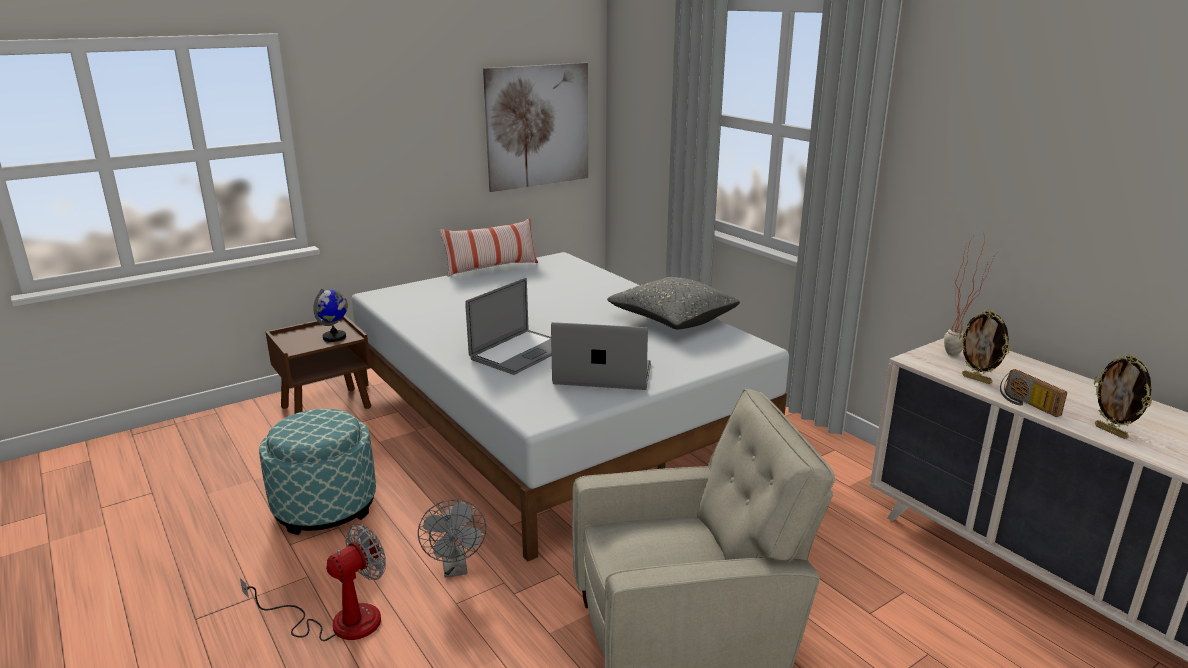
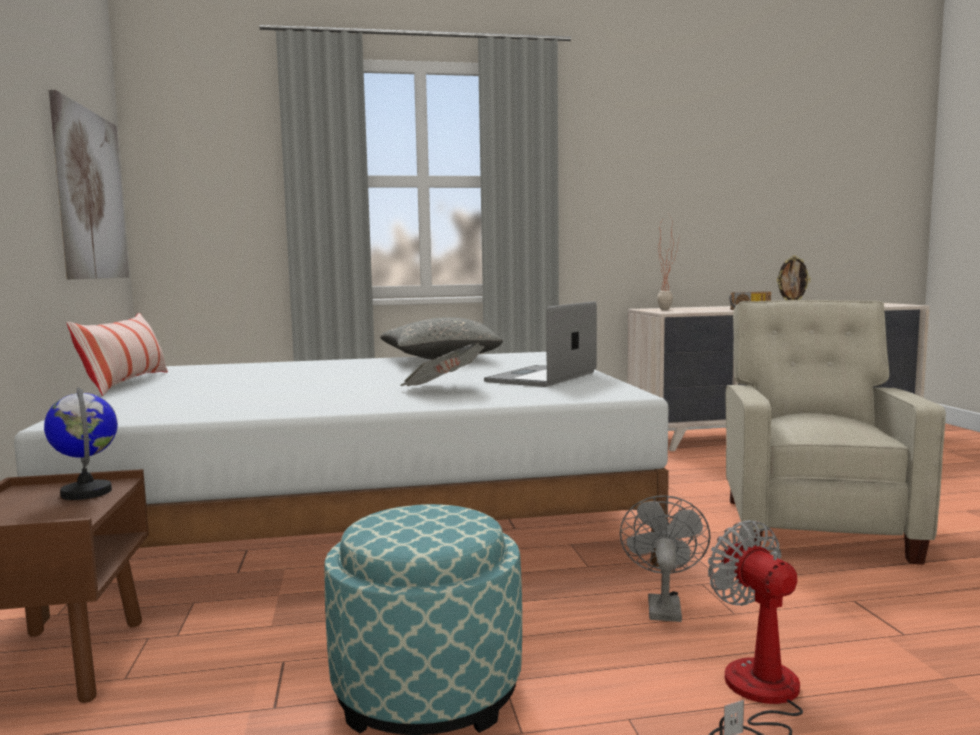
camera: 65 degrees left, 15 degrees down
(455, 569) = (663, 606): grey fan -> grey fan turned 90 degrees counterclockwise
(520, 352) = (442, 389): laptop -> newspaper
(977, 379) = (708, 310): picture frame -> none

